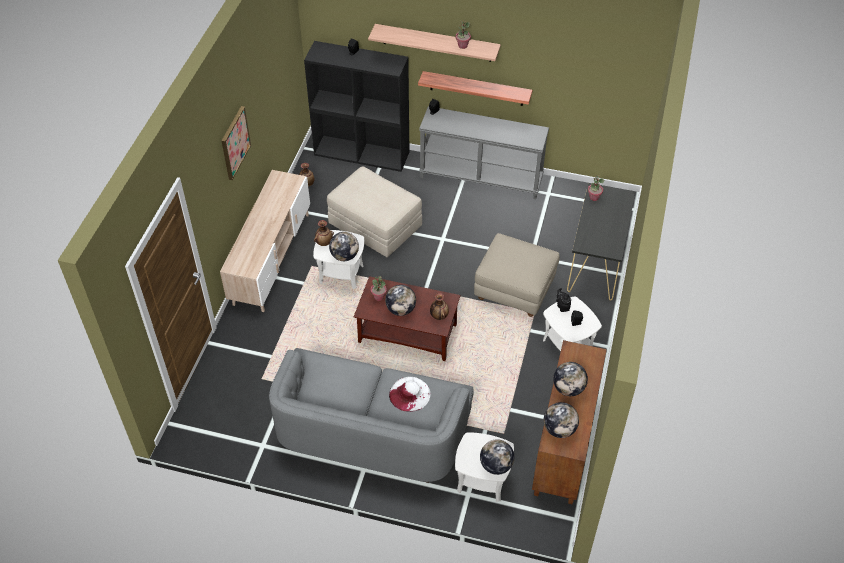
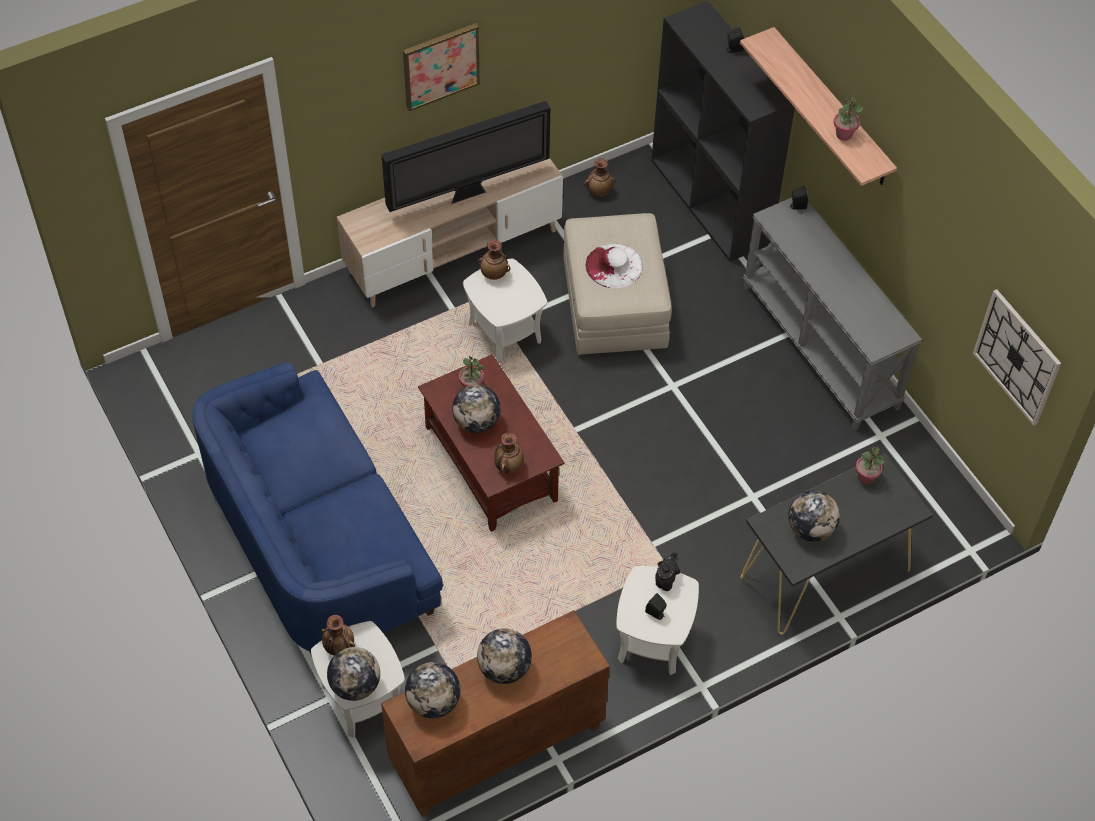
camera: 45 degrees right, 5 degrees up
(272, 214) = (469, 193): none -> television
(344, 256) = (496, 308): globe -> globe (810, 529)
(371, 431) = (318, 538): grey sofa -> blue sofa
(409, 394) = (360, 523): white hat -> white hat (614, 265)
(467, 456) = (339, 647): none -> vase
(476, 88) = (860, 212): shelf -> none
(515, 290) = (677, 520): beige ottoman -> none
(621, 91) = (1017, 357): none -> wall clock

